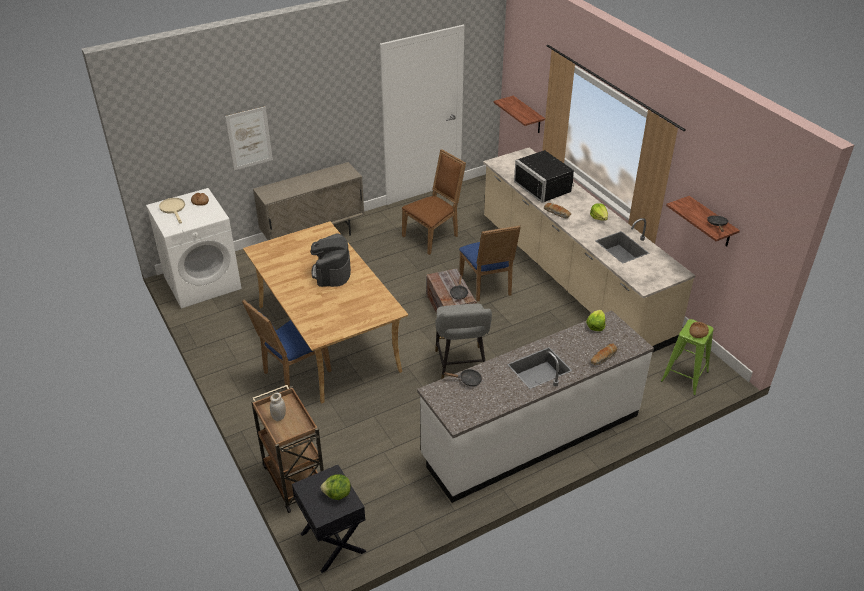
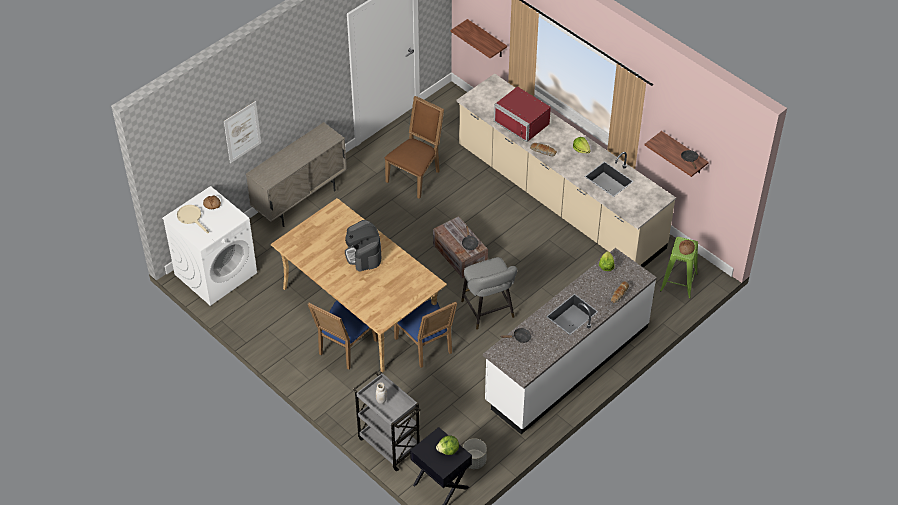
camera: 15 degrees left, 10 degrees up
(294, 480) = (388, 443): brown cart -> grey cart
(384, 522) = (474, 461): none -> grey planter
(488, 286) = (486, 224): blue chair -> blue chair (426, 347)
(545, 187) = (524, 122): black microwave -> red microwave

